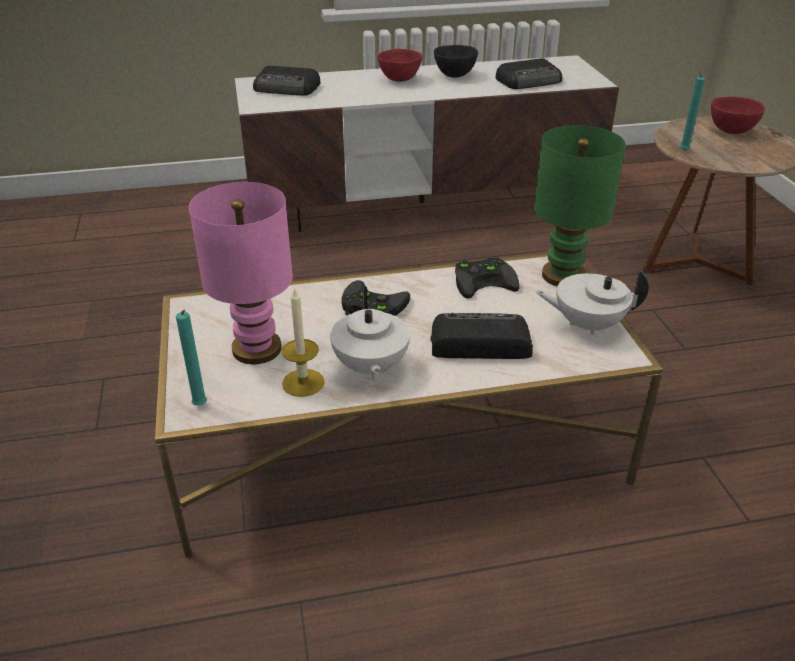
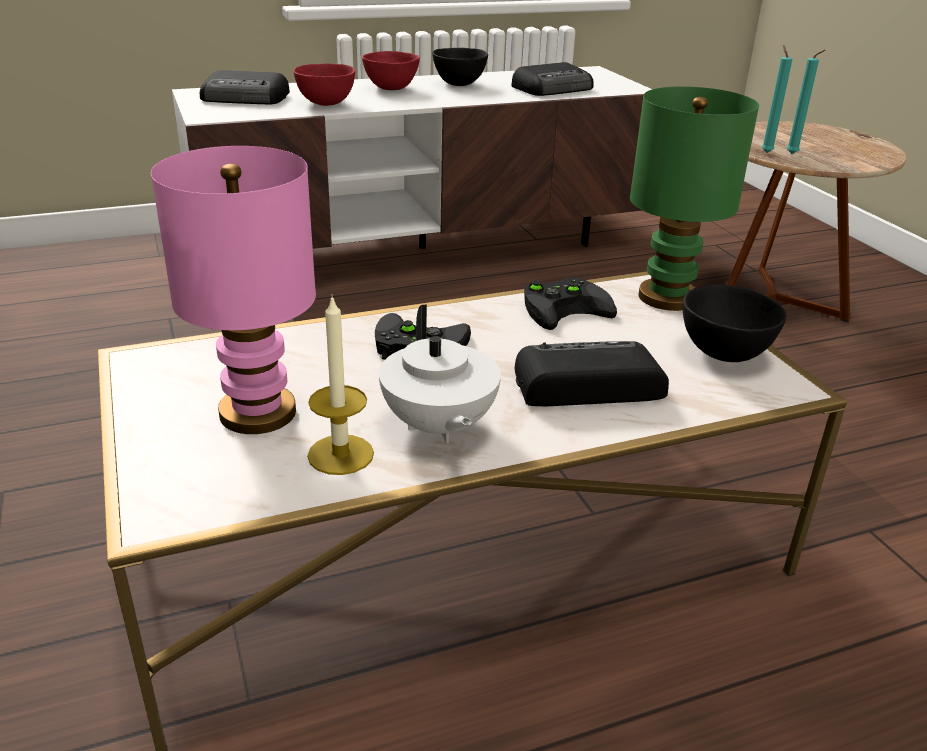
camera: 10 degrees left, 5 degrees down
(200, 407) = (180, 502): turquoise candle -> turquoise candle (793, 155)
(587, 324) = (723, 352): white teapot -> black bowl
(731, 131) = (811, 134): red bowl -> red bowl (326, 104)

